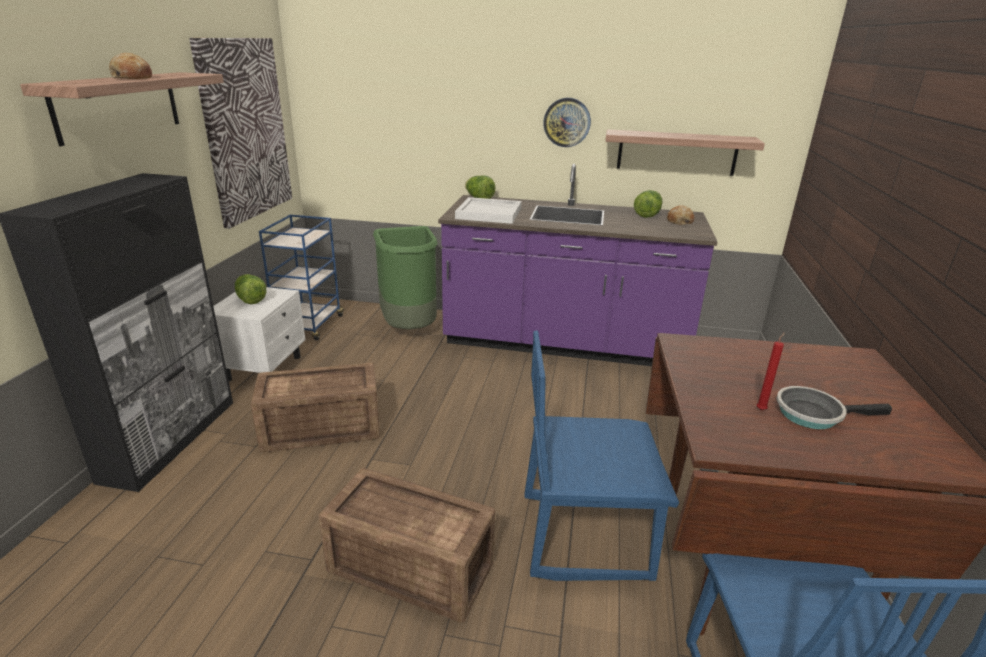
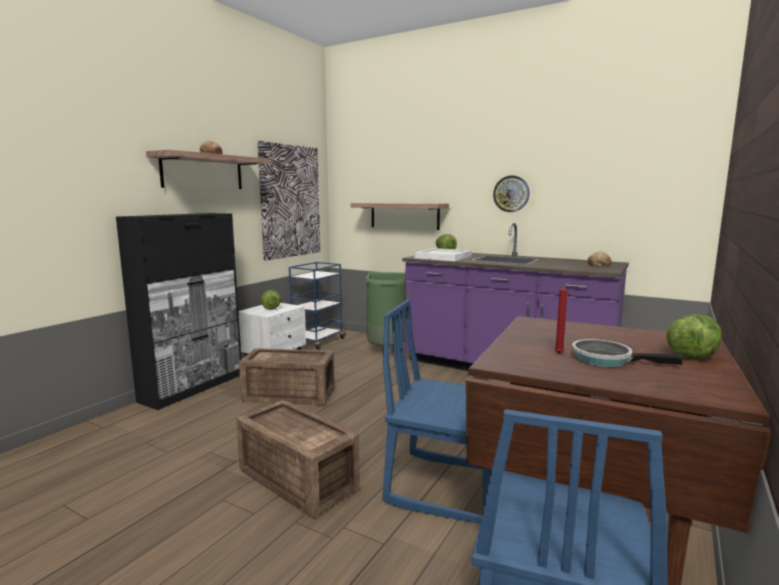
camera: 20 degrees right, 15 degrees down
(647, 215) = (574, 261): lettuce -> lettuce (693, 355)
(677, 152) = (601, 213): shelf -> shelf (404, 215)

